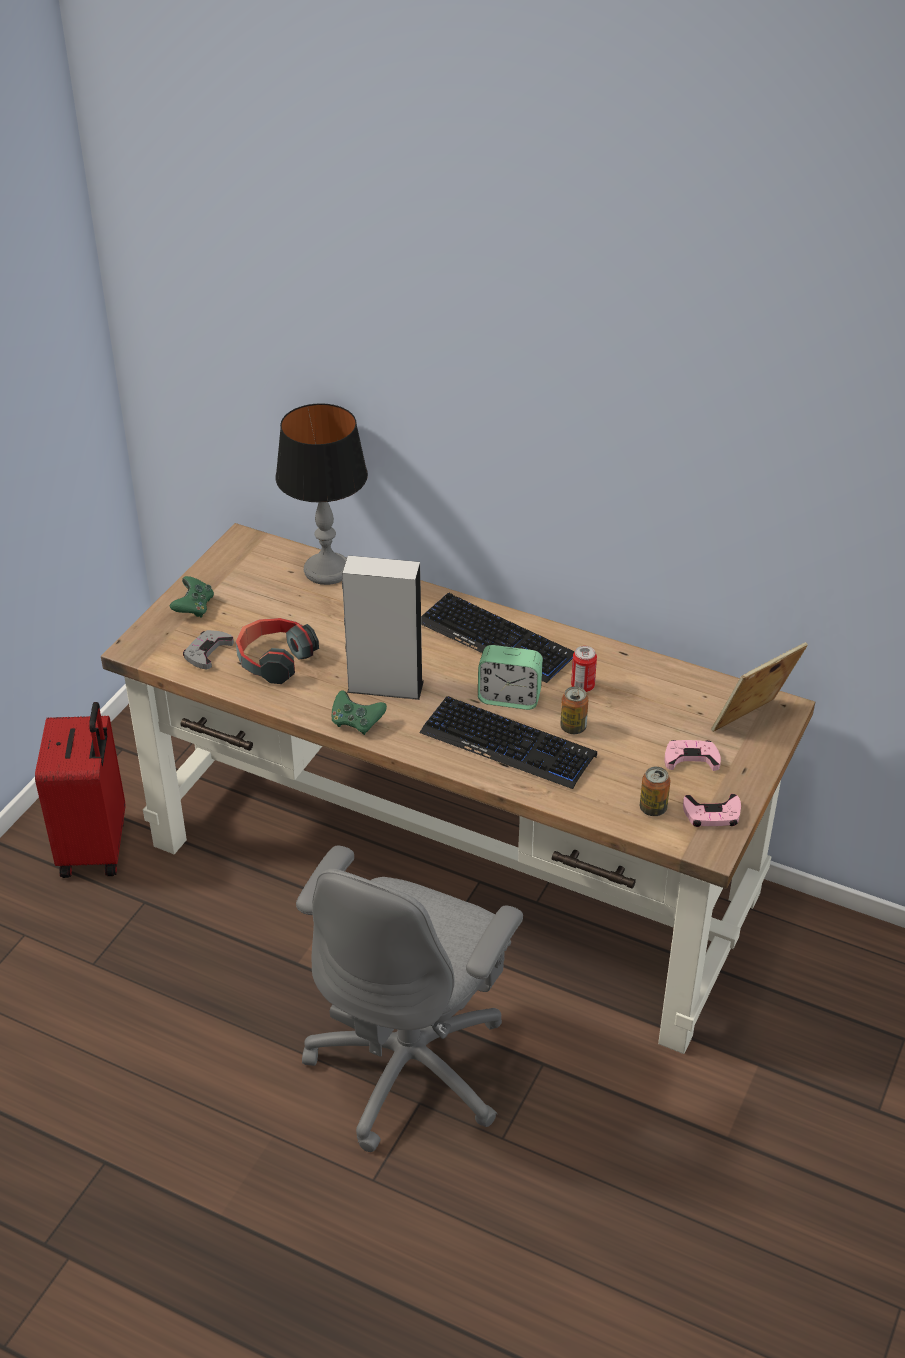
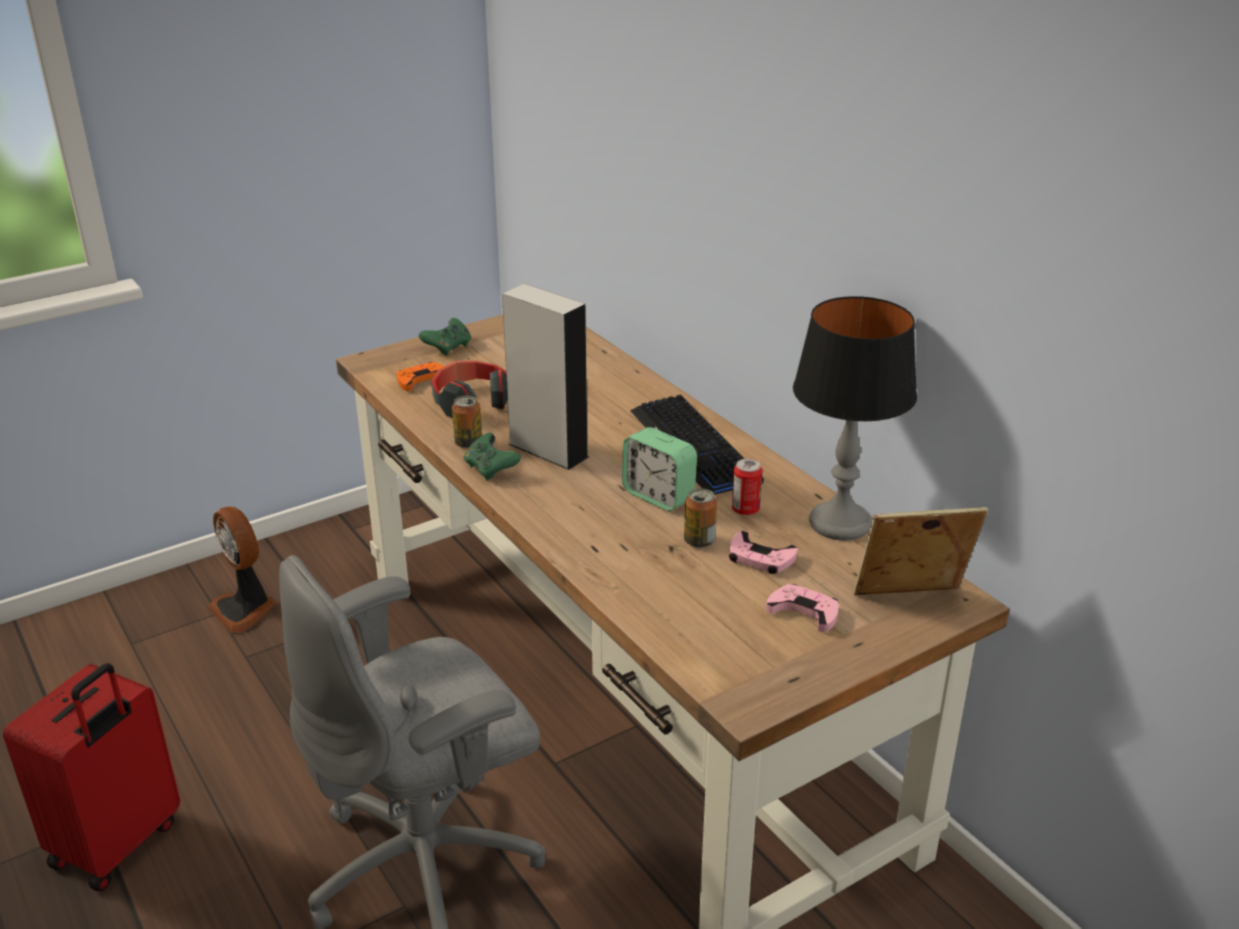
camera: 30 degrees right, 10 degrees down
(47, 920) = (245, 609): none -> fan
(96, 847) = (334, 569): red suitcase -> red suitcase (118, 845)
(207, 652) = (422, 380): grey game controller -> orange game controller
(327, 570) = (591, 353): table lamp -> table lamp (839, 523)
(508, 744) = (616, 533): keyboard -> none
(653, 808) = (714, 642): can -> can (468, 443)
(712, 814) = (778, 673): pink game controller -> pink game controller (760, 558)

